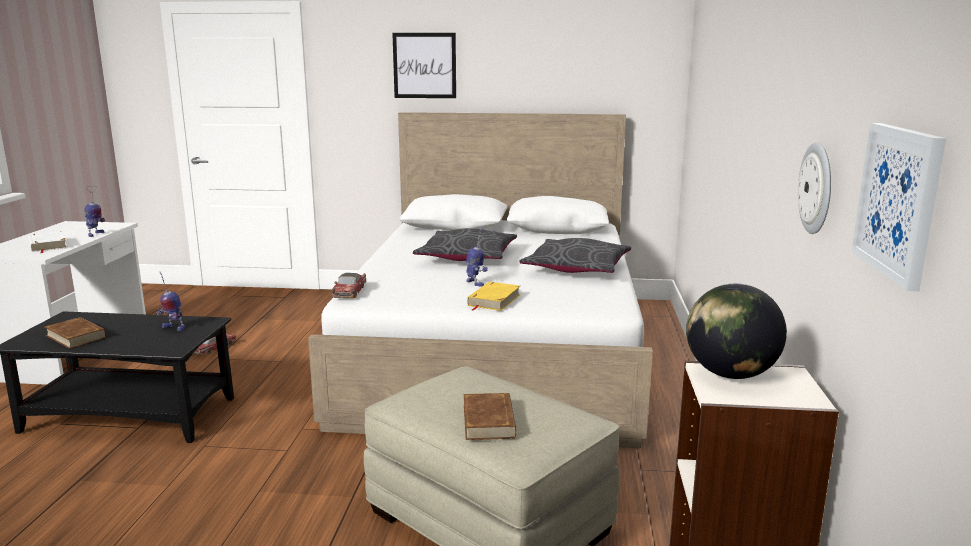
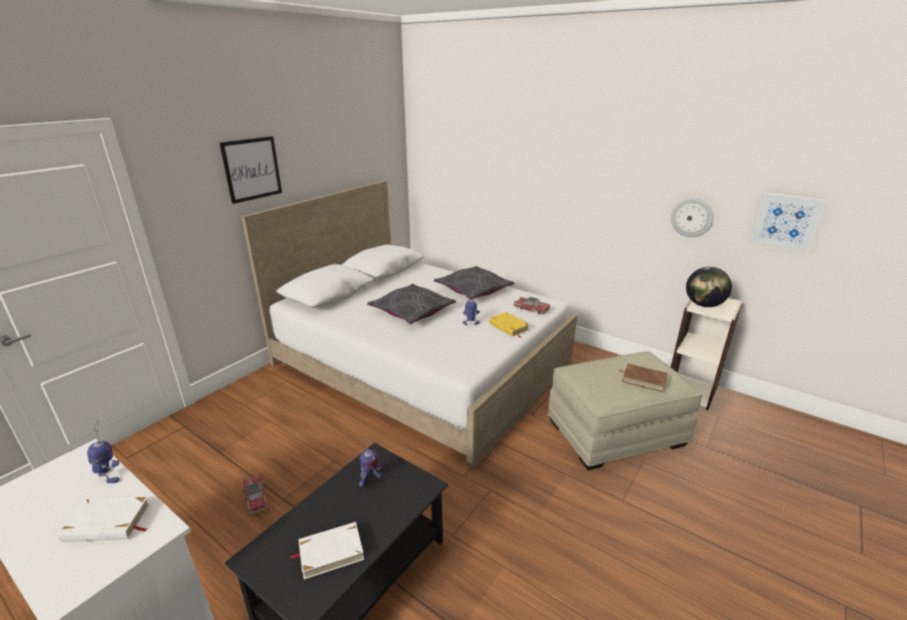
camera: 60 degrees left, 10 degrees up
(76, 336) = (331, 552): brown book -> white book
(349, 291) = (444, 368): toy car -> toy car (531, 309)

